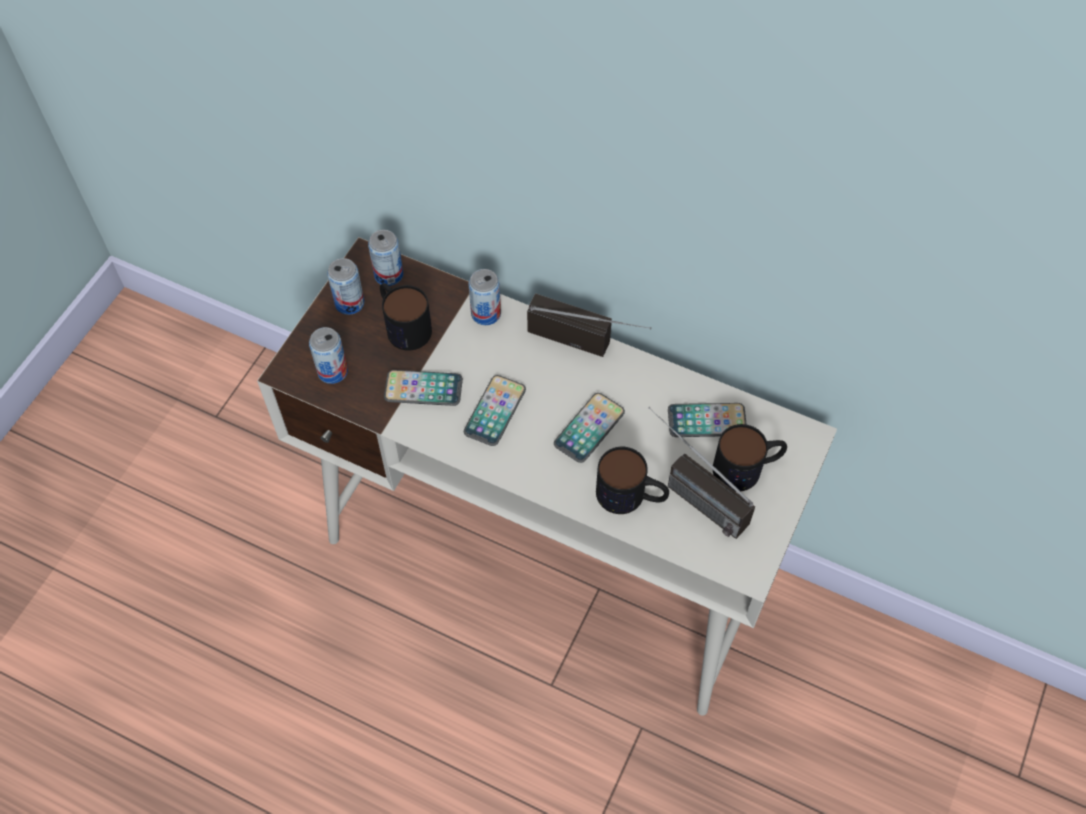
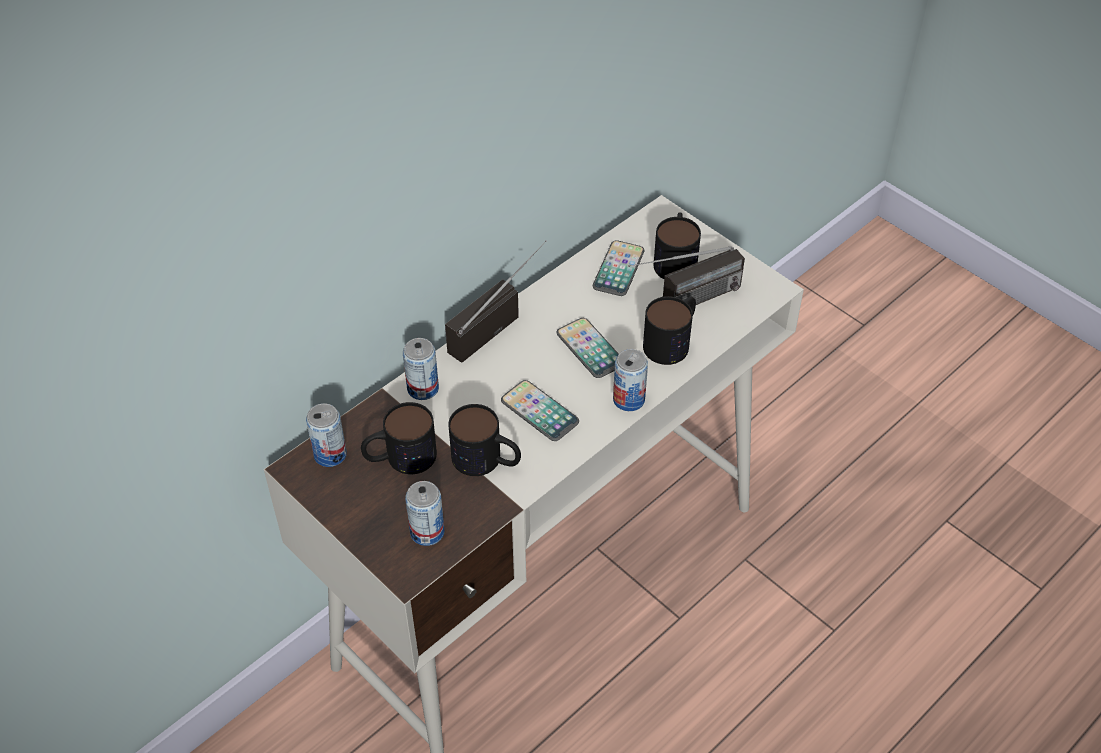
camera: 70 degrees left, 10 degrees down
(349, 303) = (347, 497): can -> can (628, 399)
(423, 389) = (487, 460): phone -> mug

